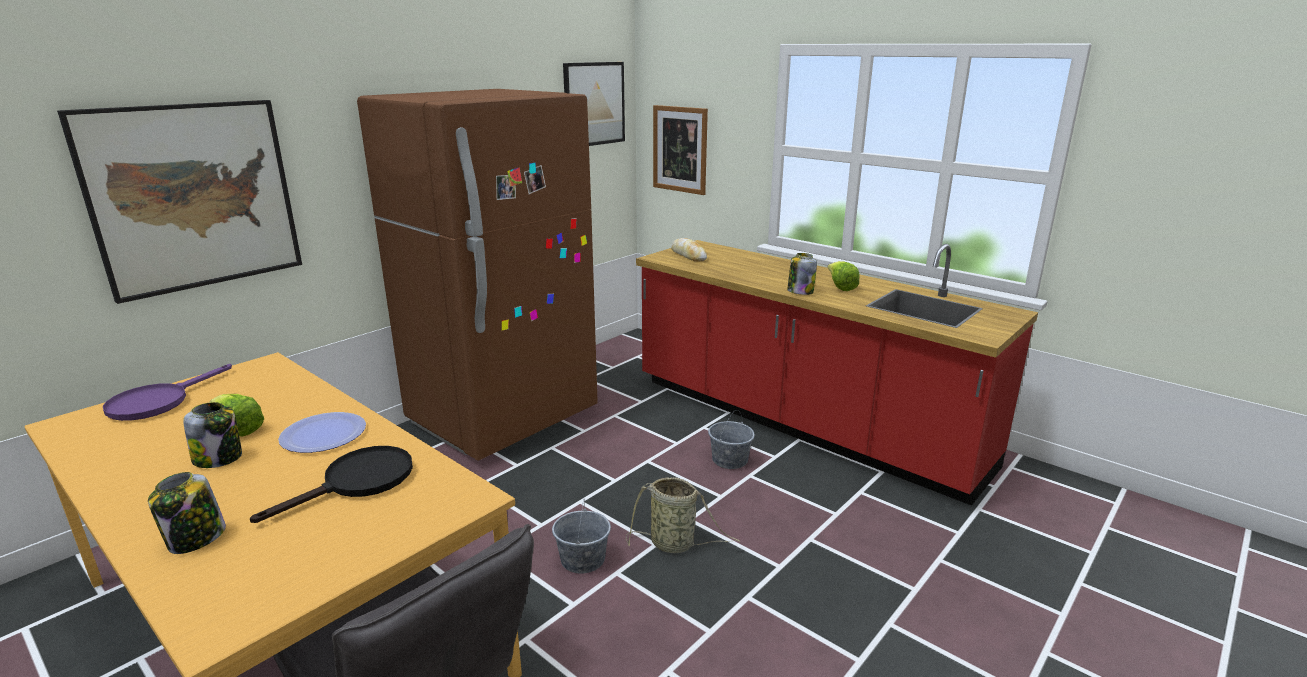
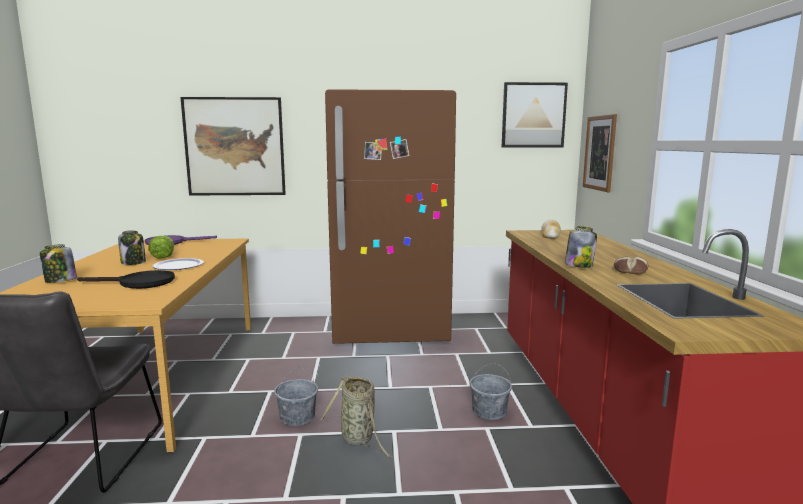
camera: 45 degrees right, 10 degrees down
(840, 287) = (630, 270): lettuce -> bread

